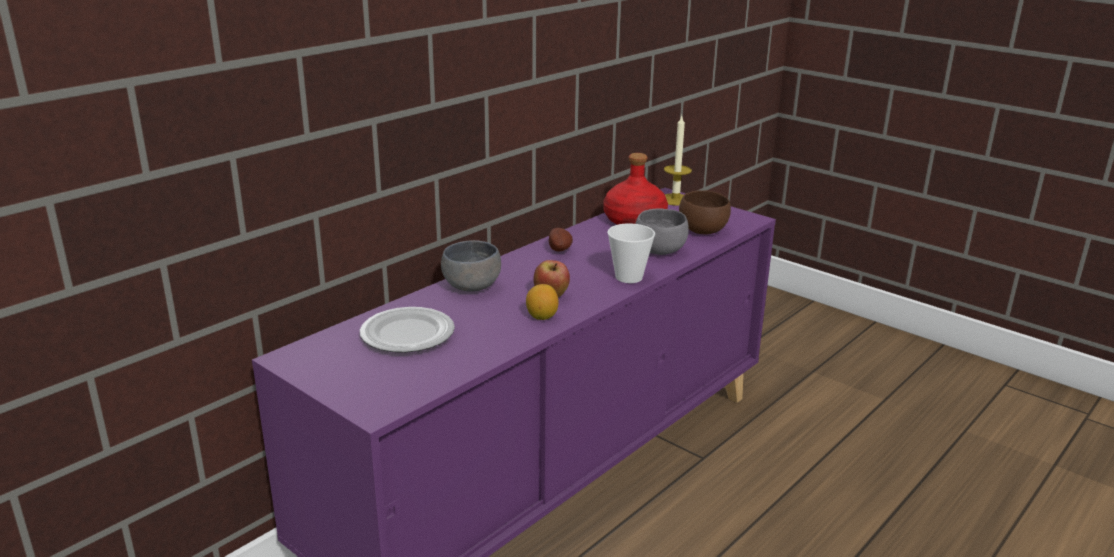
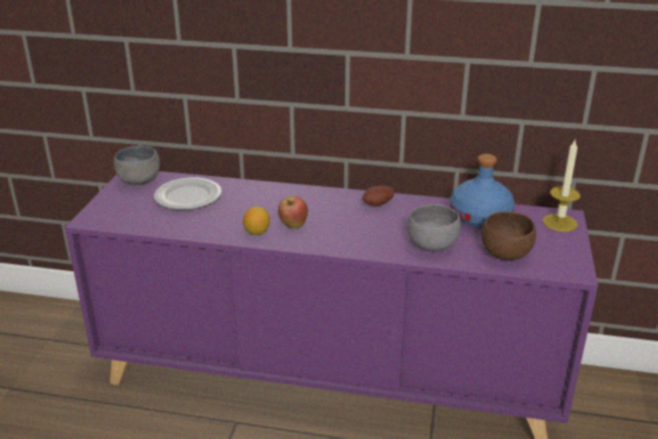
camera: 60 degrees right, 5 degrees up
(470, 288) = (275, 194): grey bowl -> grey bowl (137, 181)
(629, 277) = (362, 246): cup -> none
(634, 220) = (480, 217): red bottle -> blue bottle

